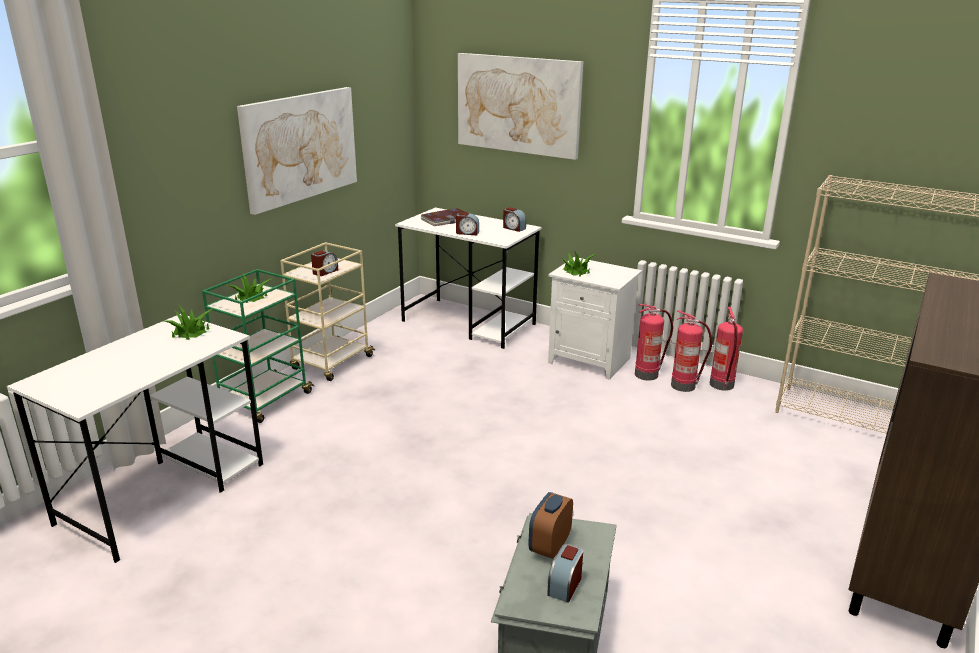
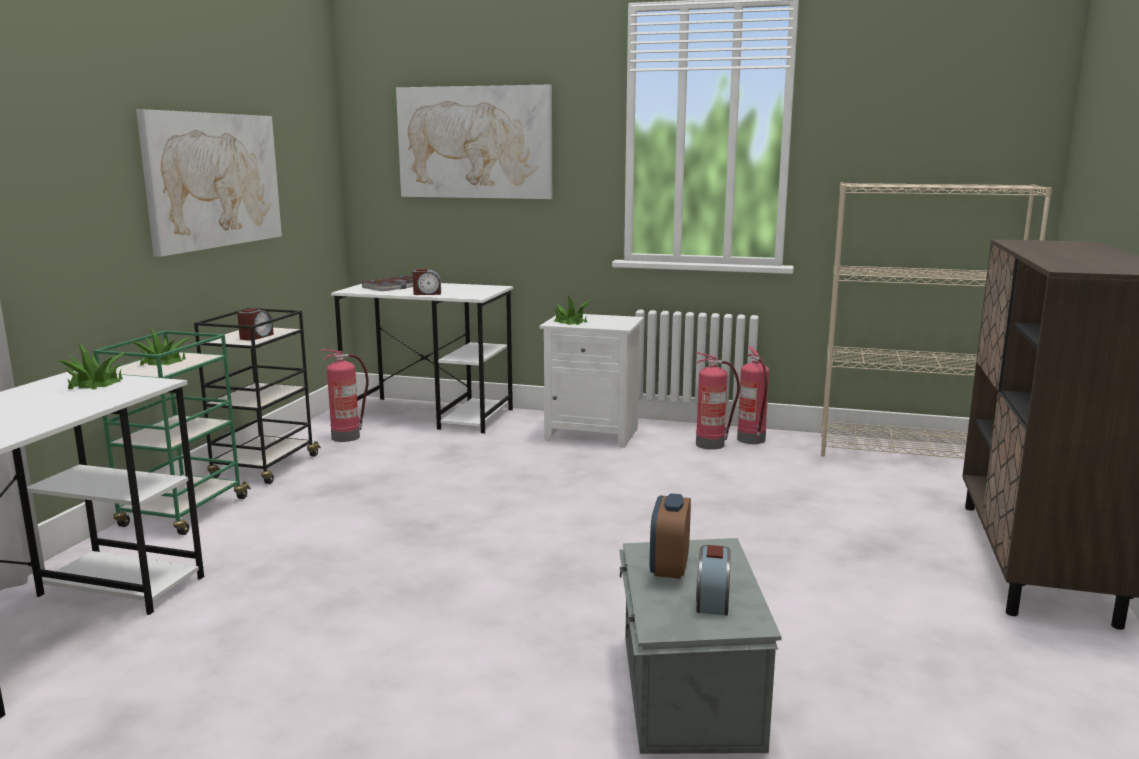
camera: 15 degrees left, 10 degrees down
(332, 363) = (265, 467): beige cart -> black cart
(513, 228) = (481, 288): alarm clock -> none
(647, 374) = (665, 439): fire extinguisher -> fire extinguisher (347, 437)

